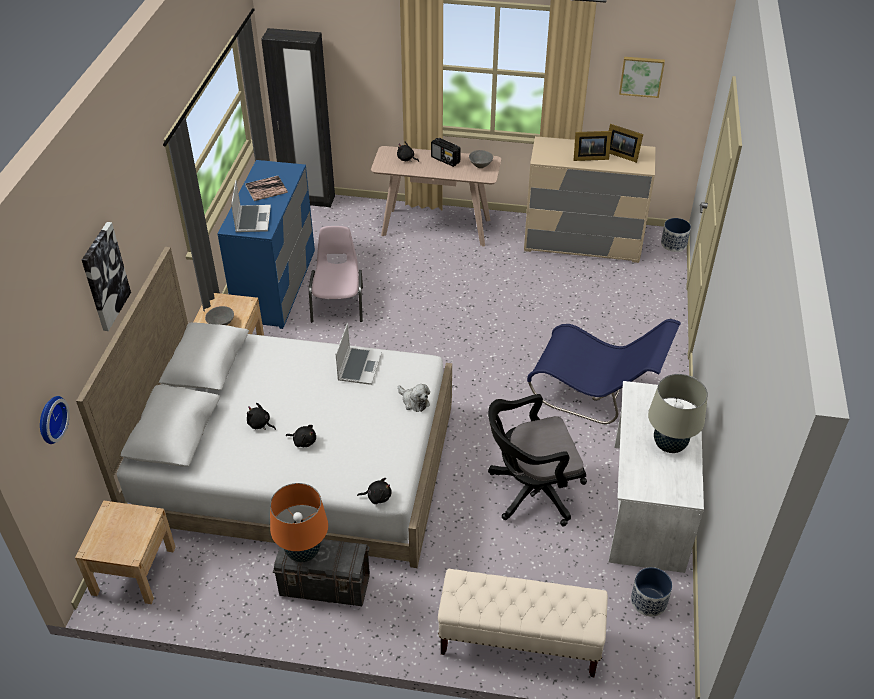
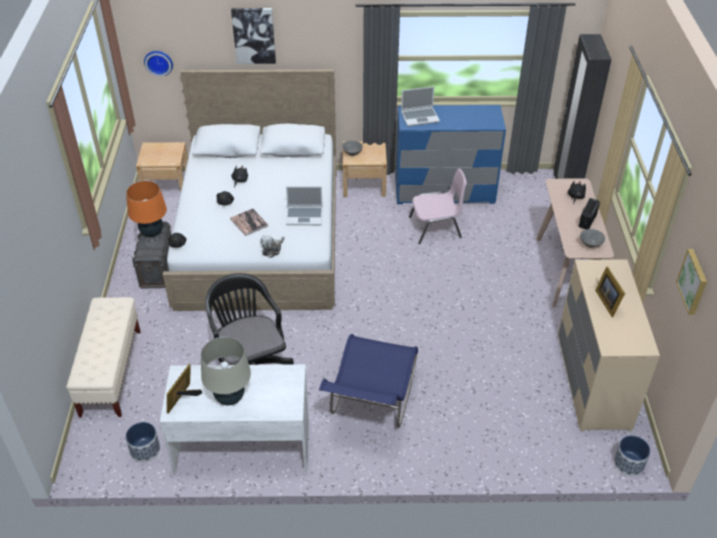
camera: 80 degrees right, 0 degrees up
(266, 189) = (462, 116): book -> book (249, 222)
(621, 154) = (627, 327): picture frame -> picture frame (184, 399)

